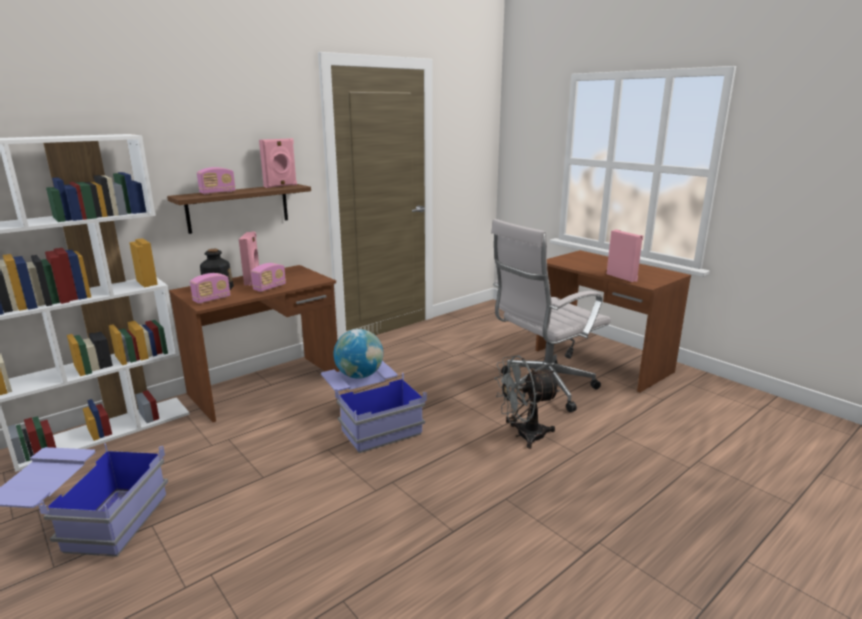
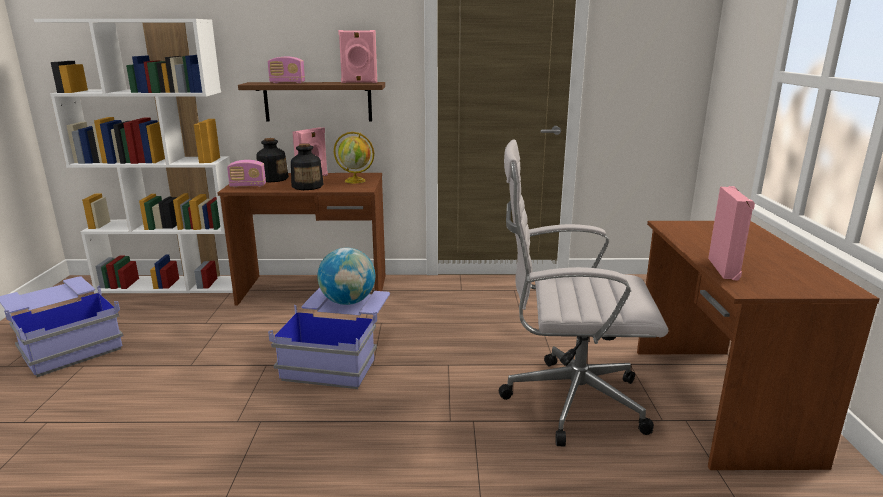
camera: 40 degrees right, 0 degrees up
(269, 288) = (308, 186): radio -> bottle
(297, 275) = (356, 181): none -> globe
(523, 435) = (453, 443): grey fan -> none

